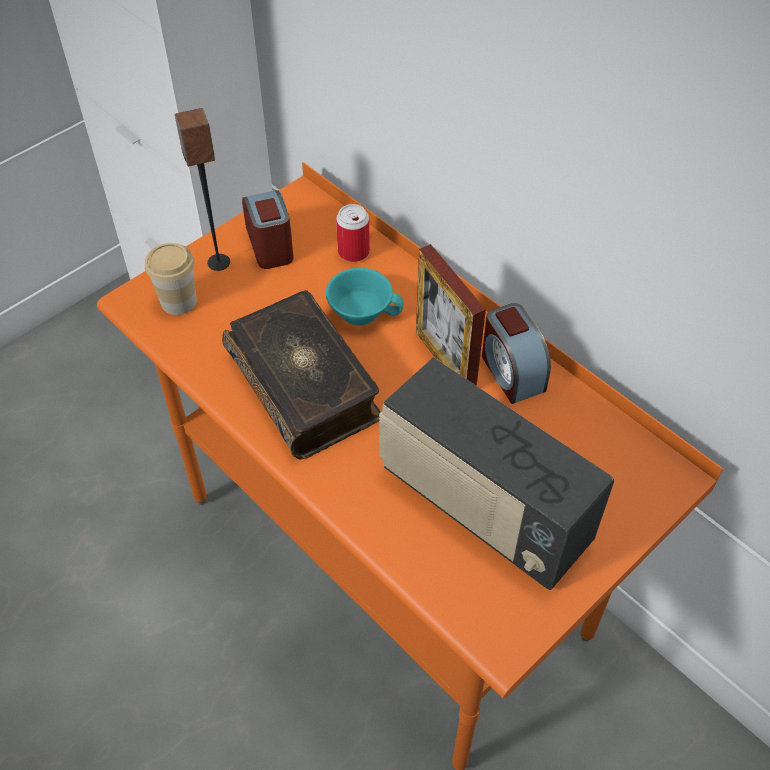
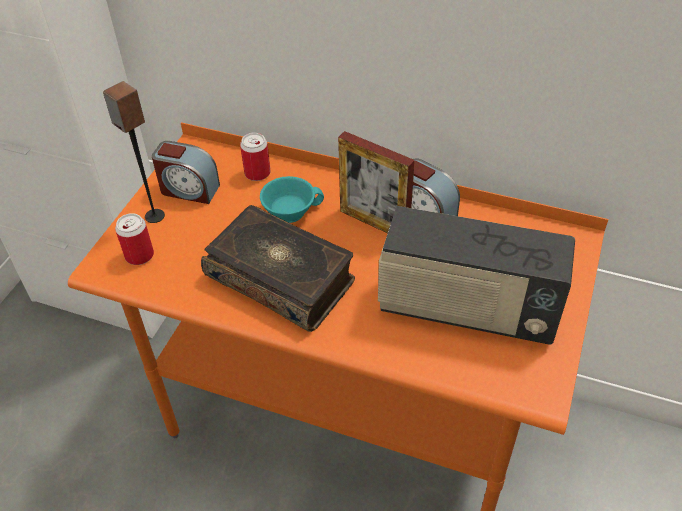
camera: 25 degrees left, 5 degrees down
(178, 301) = (139, 255): cup -> can
(270, 245) = (189, 189): alarm clock -> alarm clock turned 150 degrees clockwise

